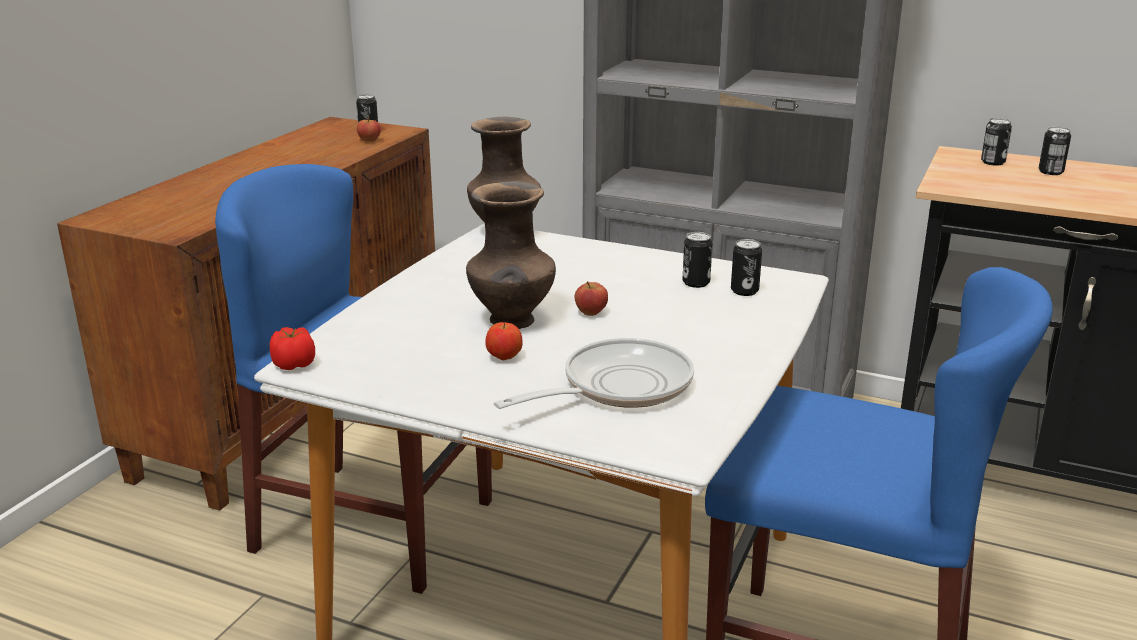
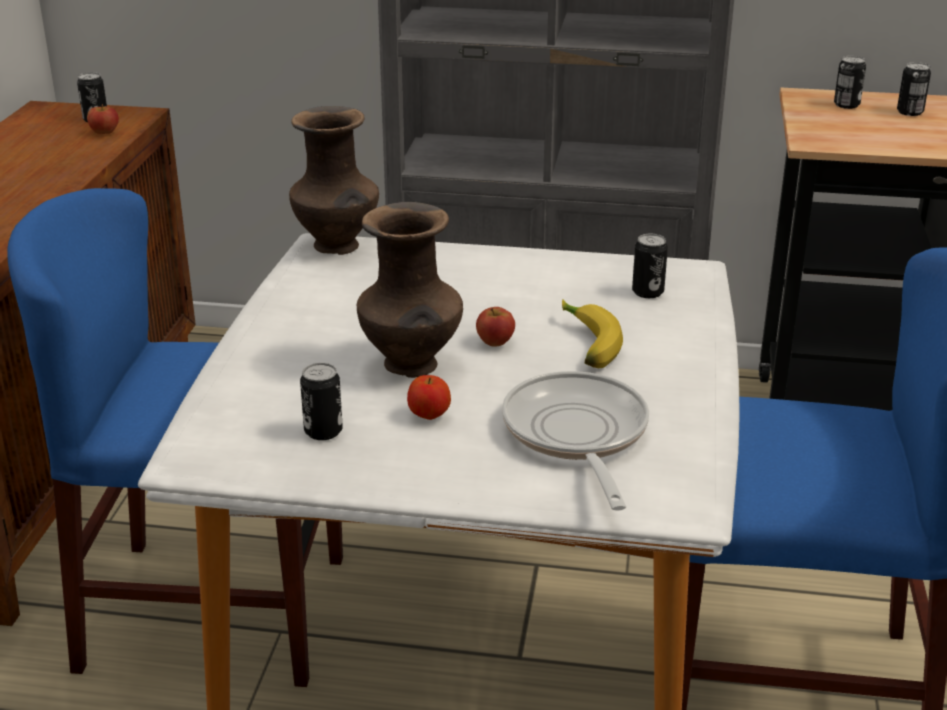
camera: 15 degrees left, 5 degrees up
(293, 364) = (182, 461): tomato -> none
(617, 387) = (576, 436): frying pan -> frying pan turned 45 degrees counterclockwise
(666, 323) = (585, 345): none -> banana
(696, 283) = (590, 288): can -> can (323, 431)

